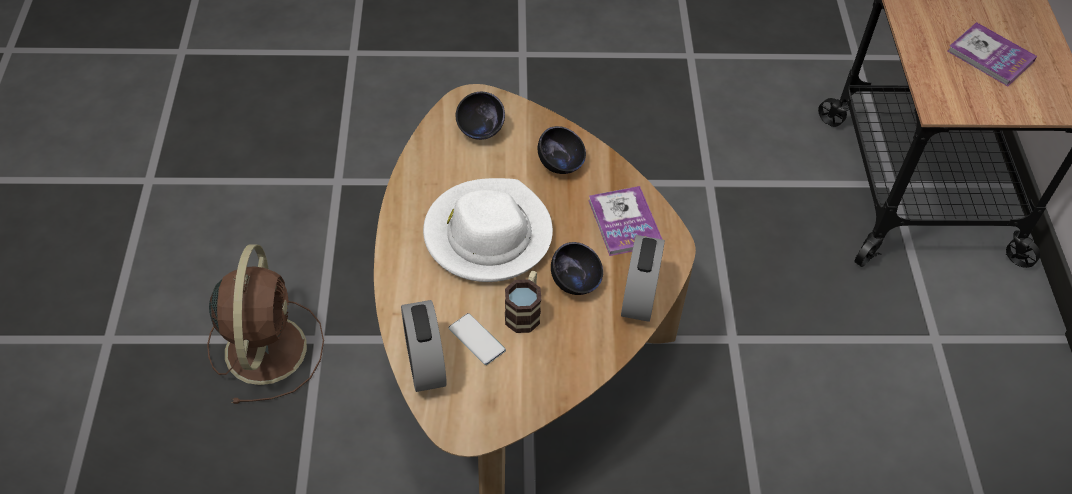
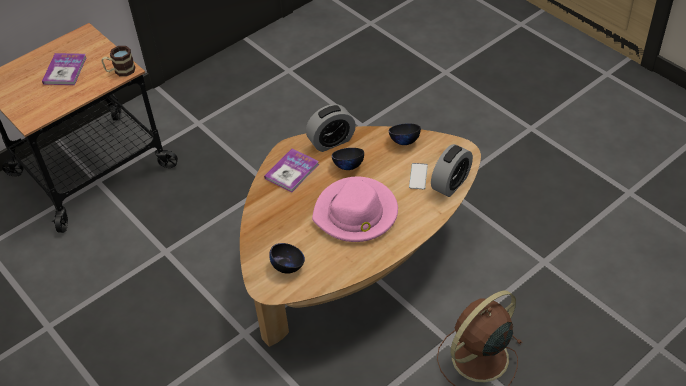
camera: 125 degrees left, 5 degrees down
(487, 234) = (356, 213): white hat -> pink hat
(525, 311) = (384, 171): mug -> mug (120, 71)
(560, 165) = (278, 217): black bowl -> black bowl (404, 141)

